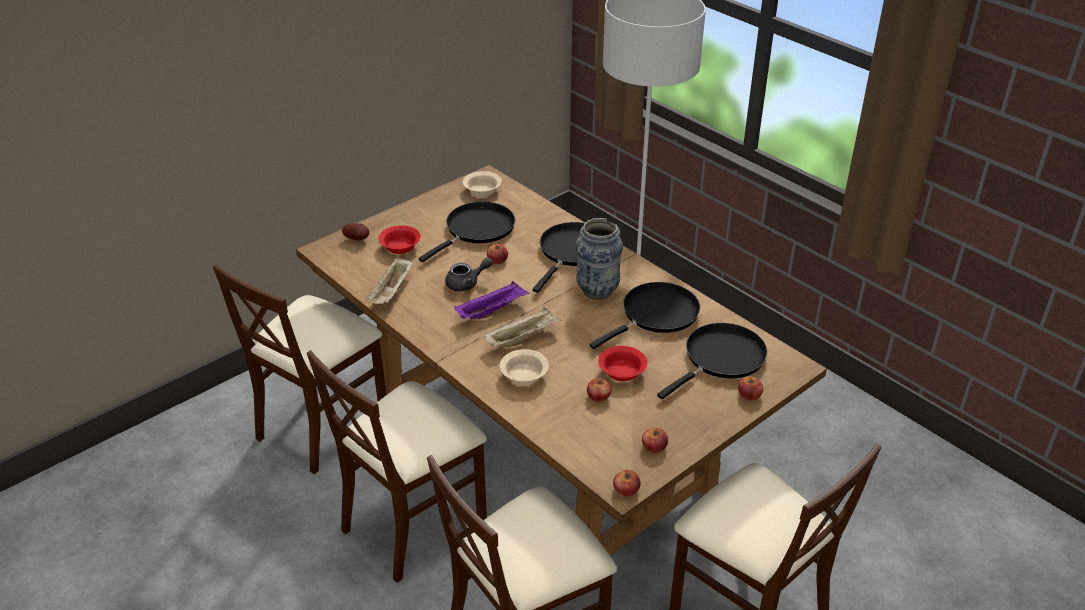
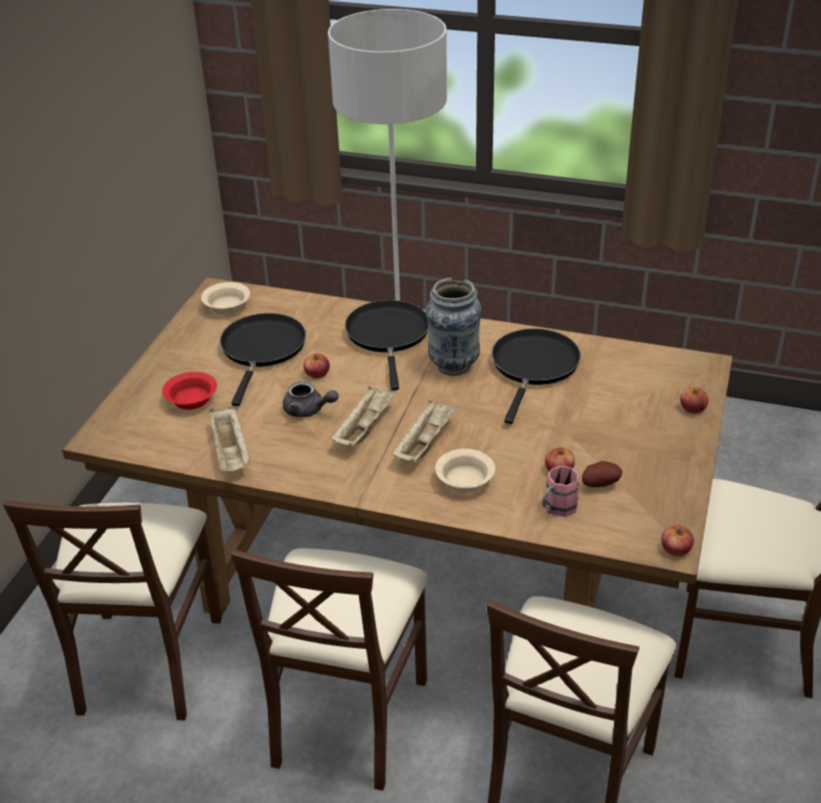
camera: 30 degrees left, 0 degrees up
(358, 239) = (131, 410): potato -> potato (600, 484)
(467, 283) = (308, 410): grey teapot -> grey teapot turned 75 degrees clockwise
(492, 311) = (364, 428): purple tray -> beige tray
(567, 423) = (556, 510): none -> pink mug
(621, 372) = (556, 436): red bowl -> none
(654, 446) = (659, 495): apple -> none
(721, 359) = (634, 384): black frying pan -> none

